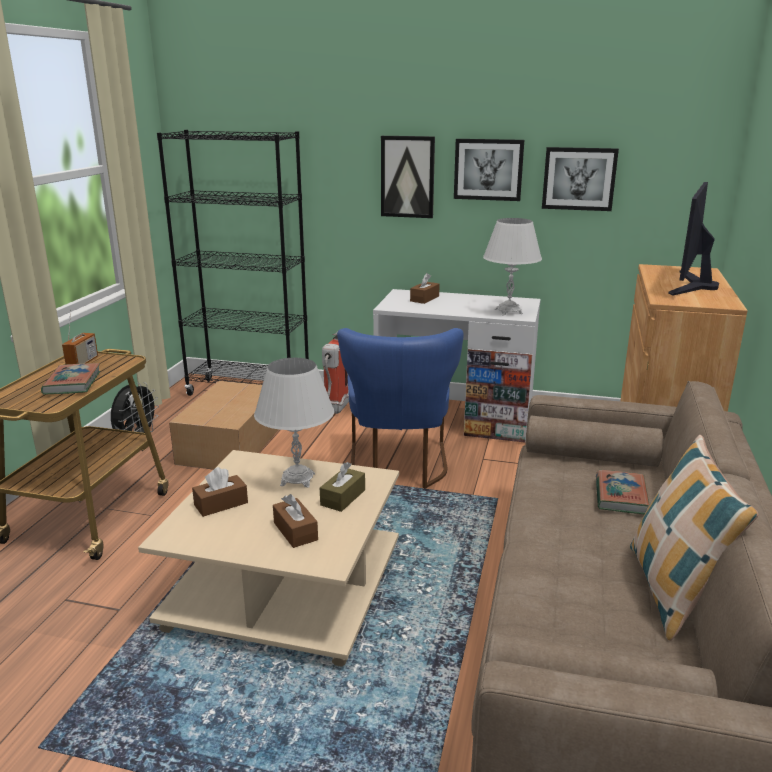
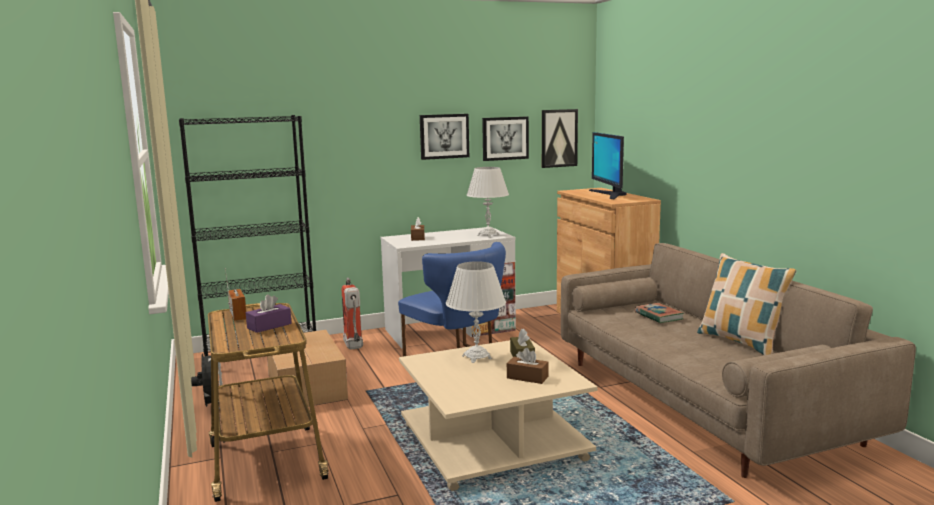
camera: 35 degrees left, 10 degrees down
(72, 383) = (269, 326): book -> purple tissue box
(221, 504) = (454, 381): brown tissue box -> none
(407, 177) = (384, 146): picture -> picture (558, 138)

